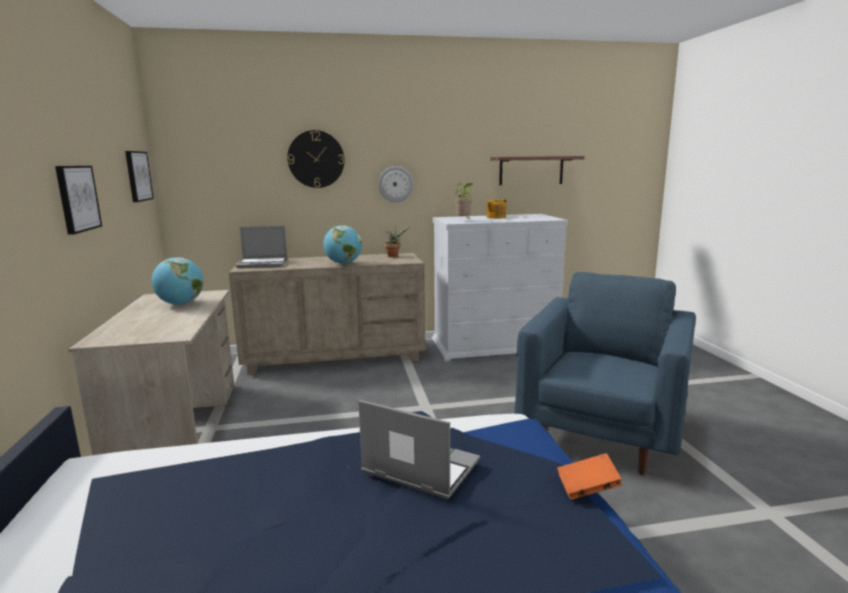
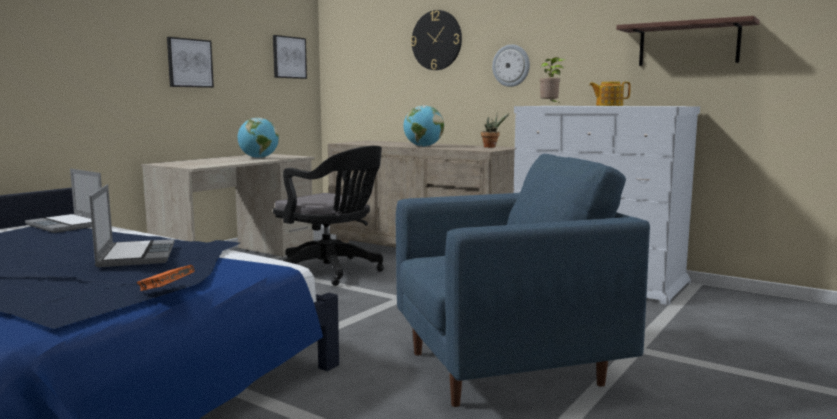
camera: 45 degrees right, 5 degrees down
(263, 264) = (369, 142): laptop -> laptop (67, 225)
(313, 404) = (332, 272): none -> black office chair

